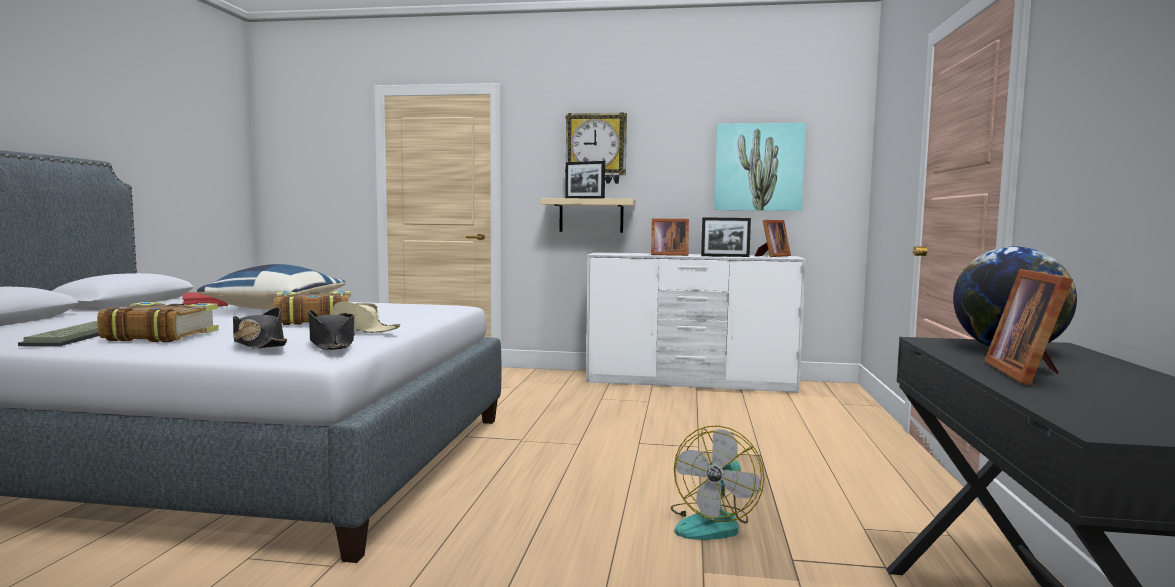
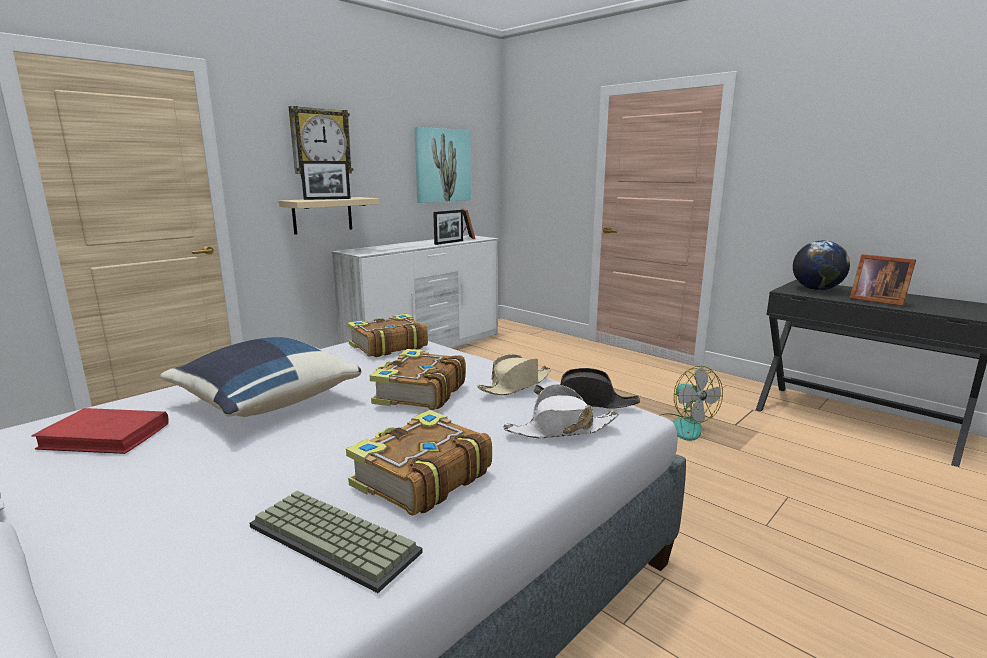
camera: 55 degrees left, 10 degrees up
(258, 344) = (561, 429): black hat -> white hat
(424, 307) = (387, 346): none -> book
(667, 255) = (409, 246): picture frame -> none

